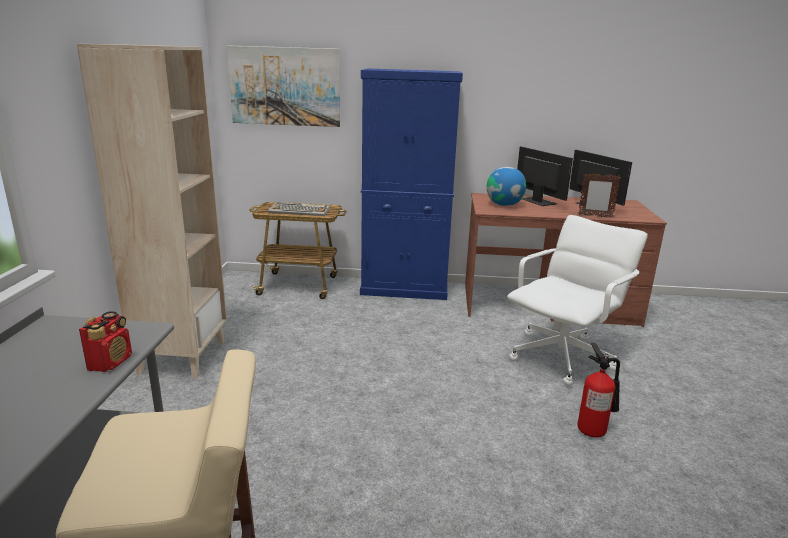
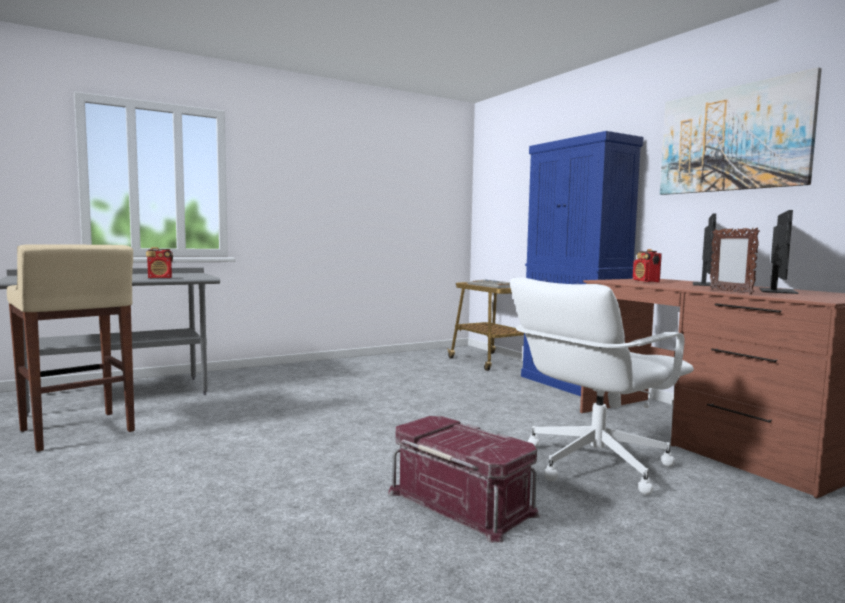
camera: 55 degrees right, 15 degrees down
(182, 356) = (335, 365): beige bookcase -> none
(285, 86) = (511, 178): picture -> picture (732, 139)
(504, 205) = (646, 281): globe -> radio
(562, 357) = (594, 464): white office chair -> white office chair turned 135 degrees clockwise
(594, 430) = (462, 502): fire extinguisher -> red storage box

